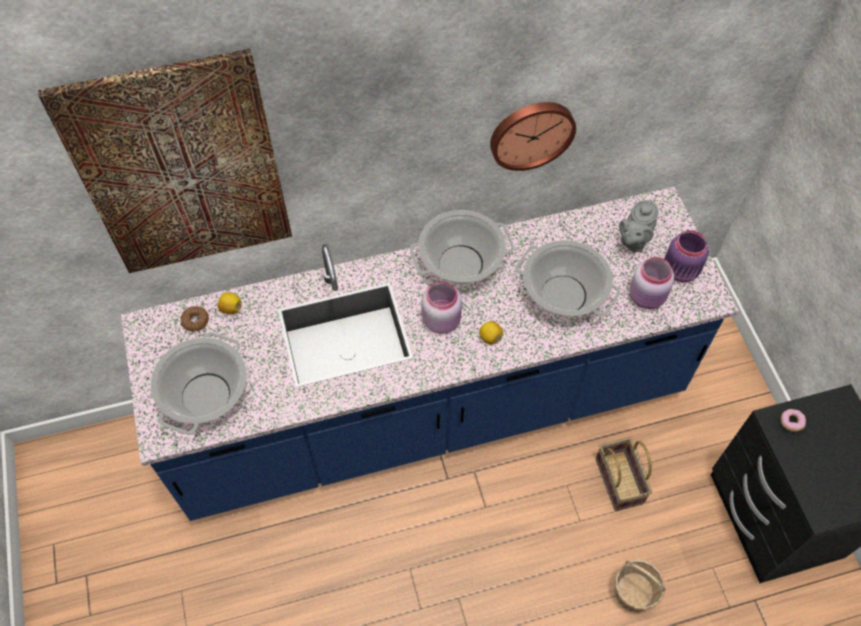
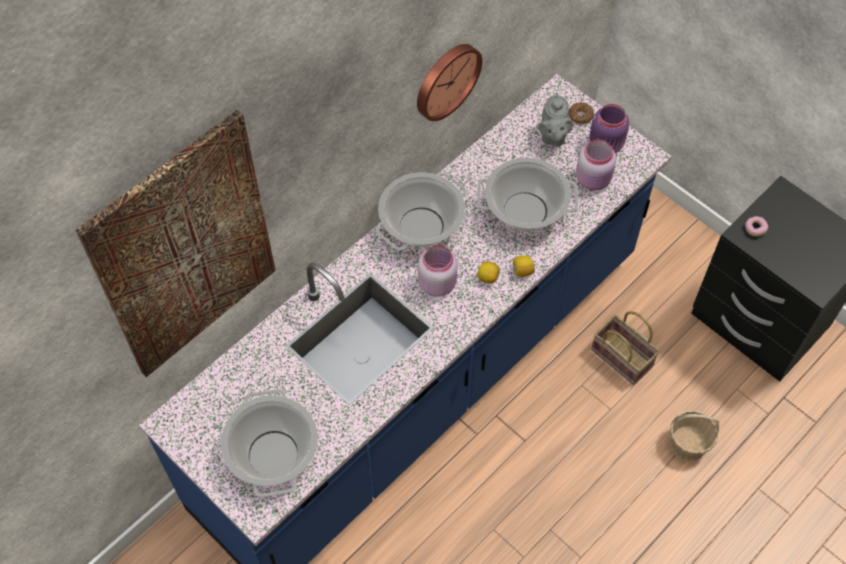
camera: 30 degrees left, 0 degrees up
(195, 321) = (216, 395): donut -> donut (580, 116)
(231, 308) = (241, 367): lemon -> lemon (522, 271)

